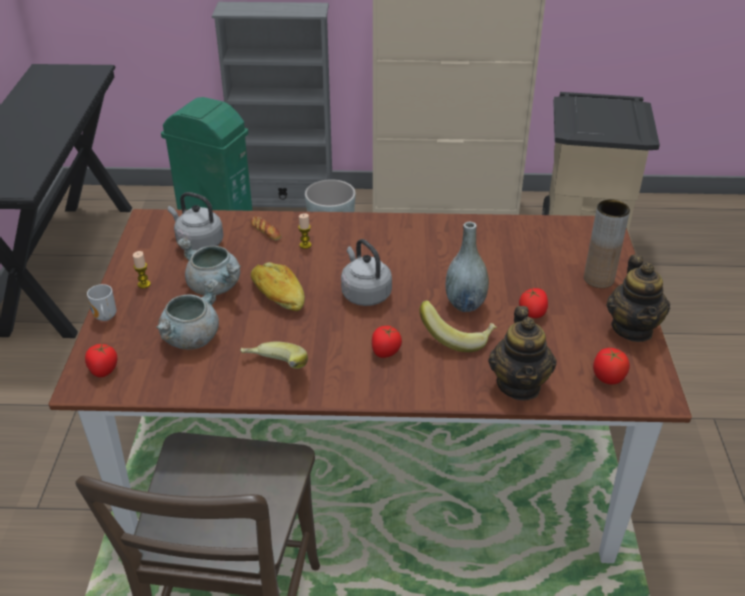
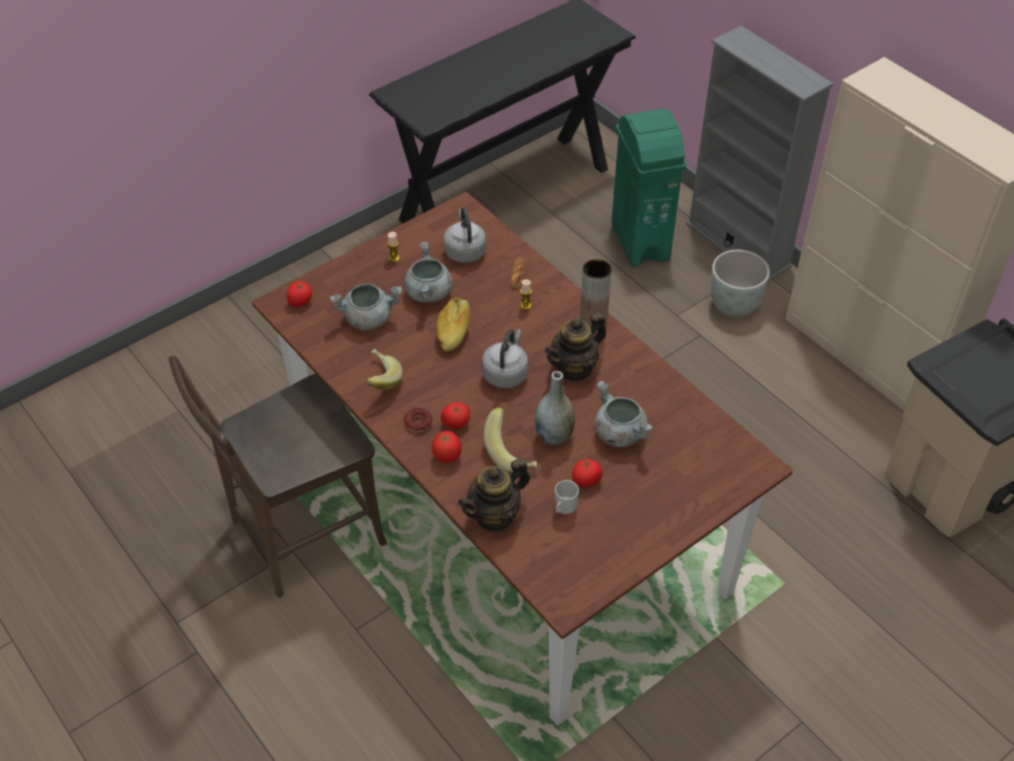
camera: 50 degrees right, 10 degrees up
(104, 318) = (344, 266): mug -> mug (563, 509)
(356, 373) = (418, 422): none -> donut
(501, 271) = (619, 433): none -> grey cooking pot
(598, 279) = (676, 499): brown vase -> brown vase (593, 324)
(607, 378) = (555, 564): tomato -> tomato (447, 455)
(632, 328) = (633, 551): teapot -> teapot (574, 368)

